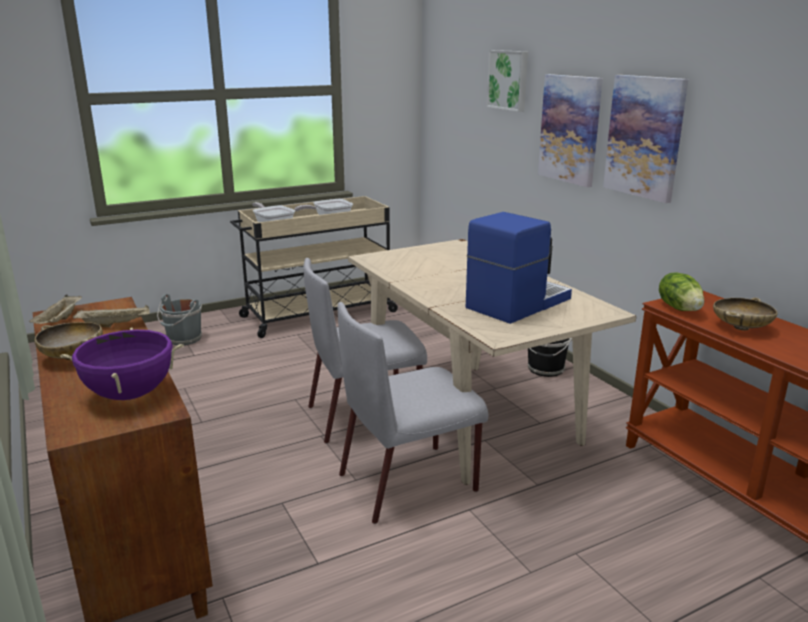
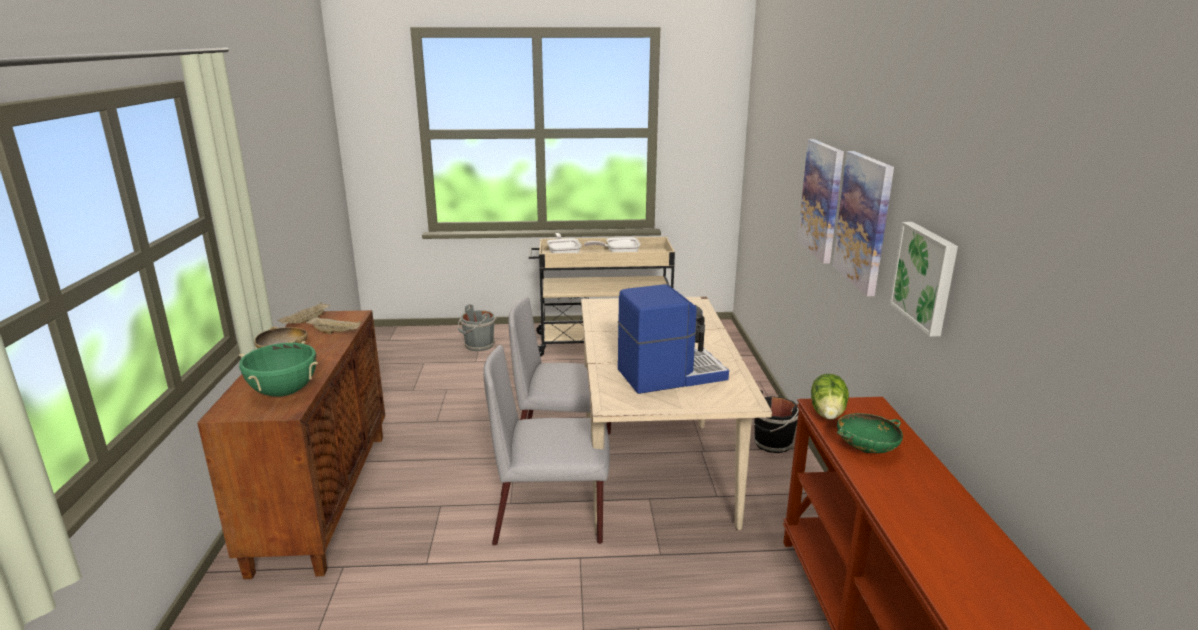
camera: 25 degrees right, 0 degrees up
(130, 394) = (284, 392): purple cooking pot -> green cooking pot
(509, 80) = (791, 139): picture -> picture (926, 277)
(740, 327) = (866, 448): beige bowl -> green bowl

